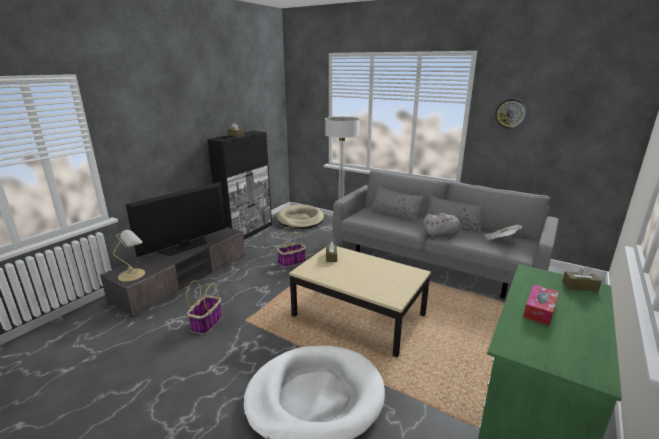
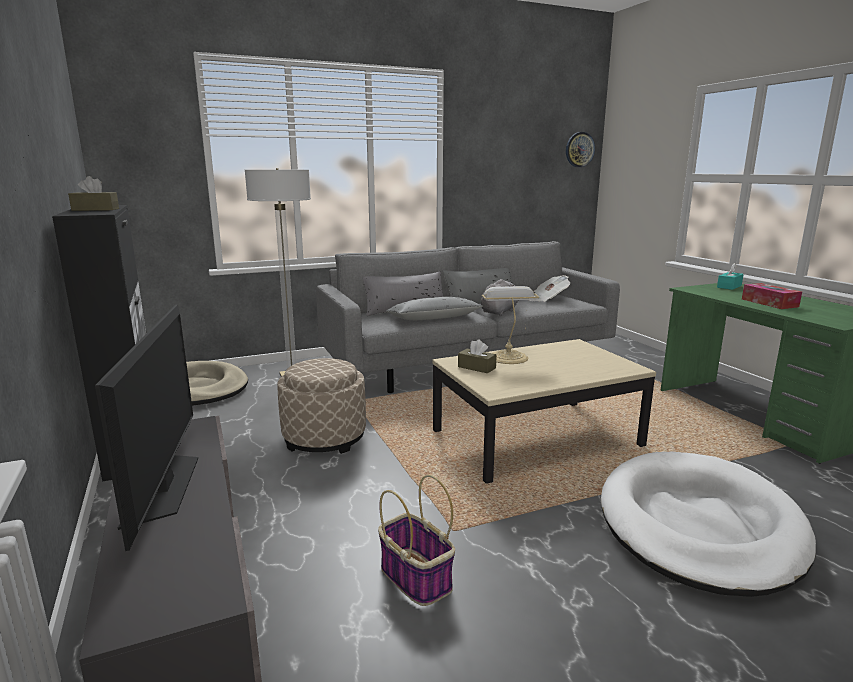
camera: 55 degrees left, 5 degrees down
(133, 274) = (187, 588): table lamp -> table lamp (507, 356)
(291, 262) = (324, 438): basket -> beige ottoman
(391, 224) = (433, 319): none -> grey pillow
(510, 113) = (488, 152): wall clock -> wall clock (579, 149)
(579, 286) = (729, 286): brown tissue box -> turquoise tissue box

